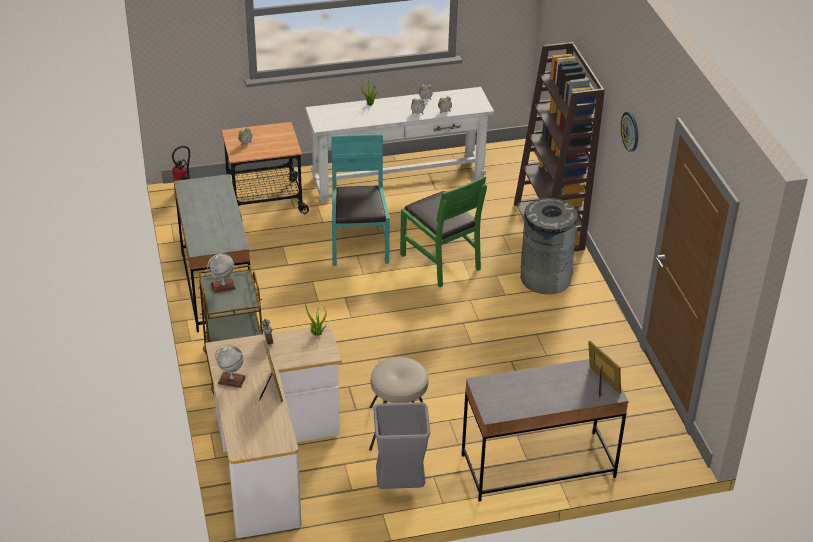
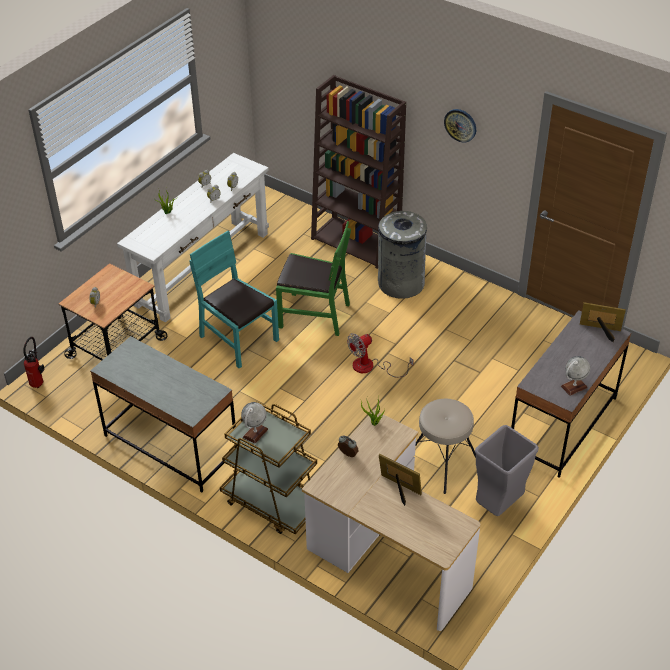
camera: 40 degrees left, 5 degrees up
(231, 380) = (362, 504): globe -> globe (574, 387)
(434, 325) = (371, 367): none -> fan

